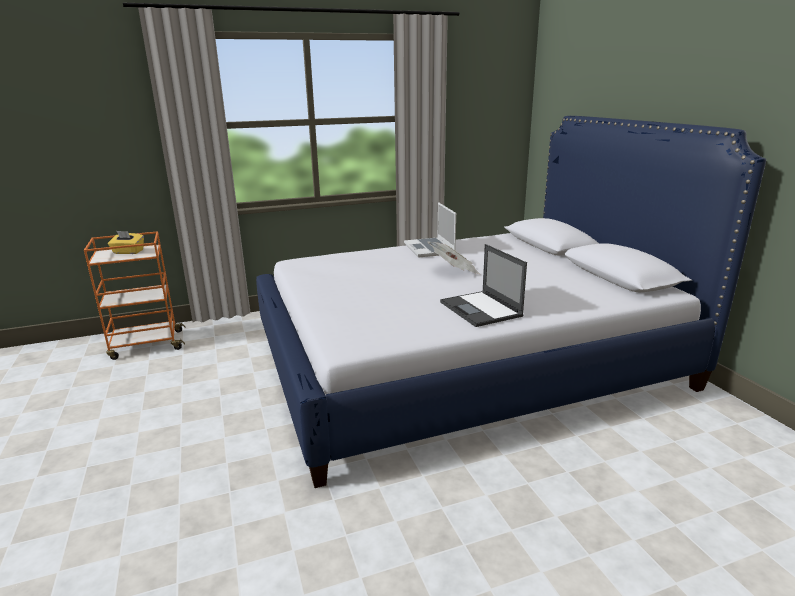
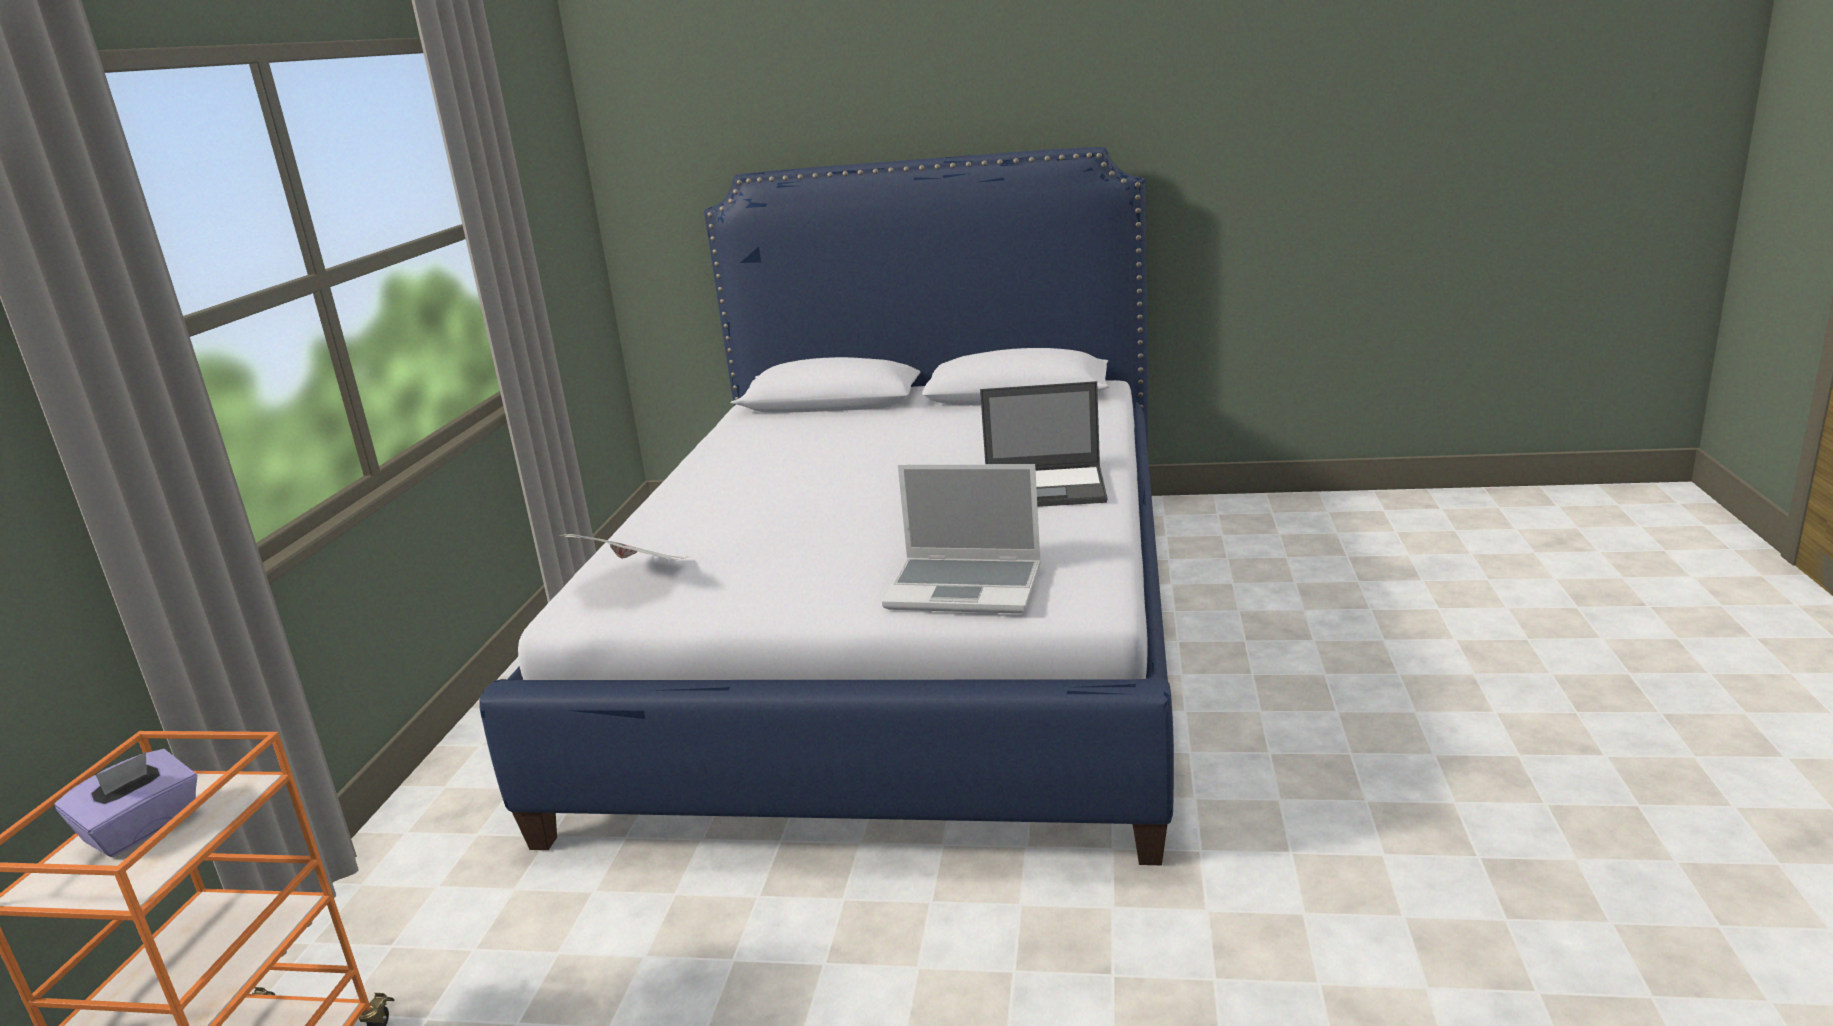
camera: 60 degrees left, 0 degrees up
(128, 252) = (143, 829): yellow tissue box -> purple tissue box
(430, 249) = (720, 477): laptop -> laptop (966, 587)
(454, 271) = (863, 478): newspaper -> newspaper (633, 576)

